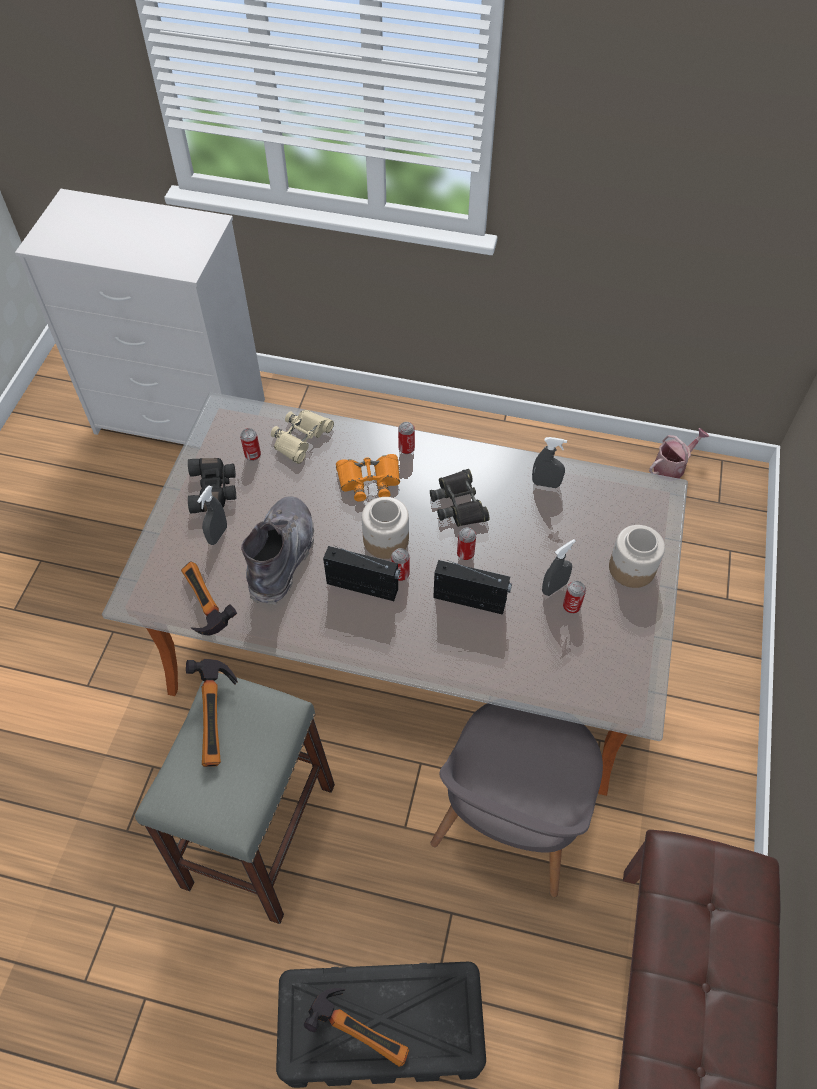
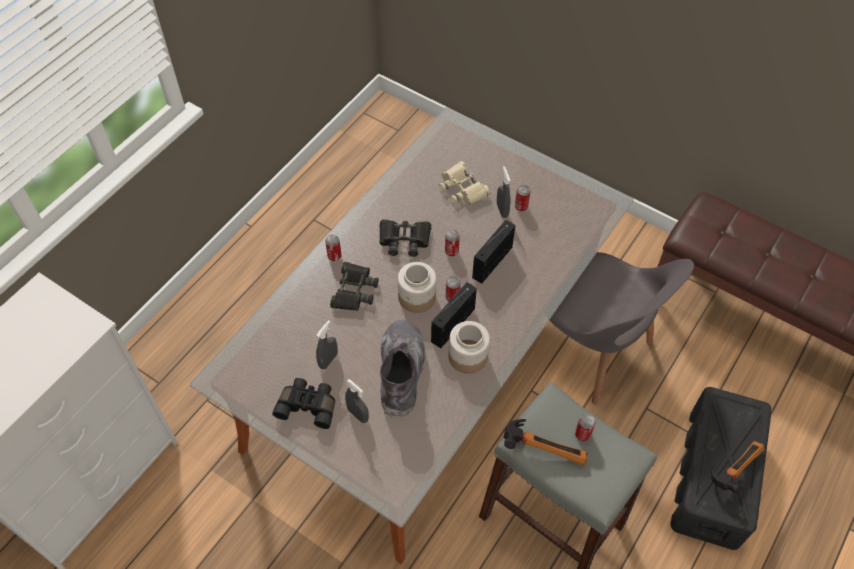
camera: 70 degrees left, 0 degrees up
(202, 607) = (426, 443): hammer -> none
(252, 455) = (284, 366): can -> can (582, 434)
(282, 556) = (401, 372): grey boot -> grey boot turned 60 degrees clockwise
(301, 438) = (285, 325): beige binoculars -> beige binoculars (462, 188)
(369, 480) = (354, 290): orange binoculars -> black binoculars
(546, 484) = (412, 182): grey spray bottle -> grey spray bottle (328, 360)
(631, 568) = (504, 163): jar -> jar (467, 357)
(672, 466) = (354, 142): watering can -> none

